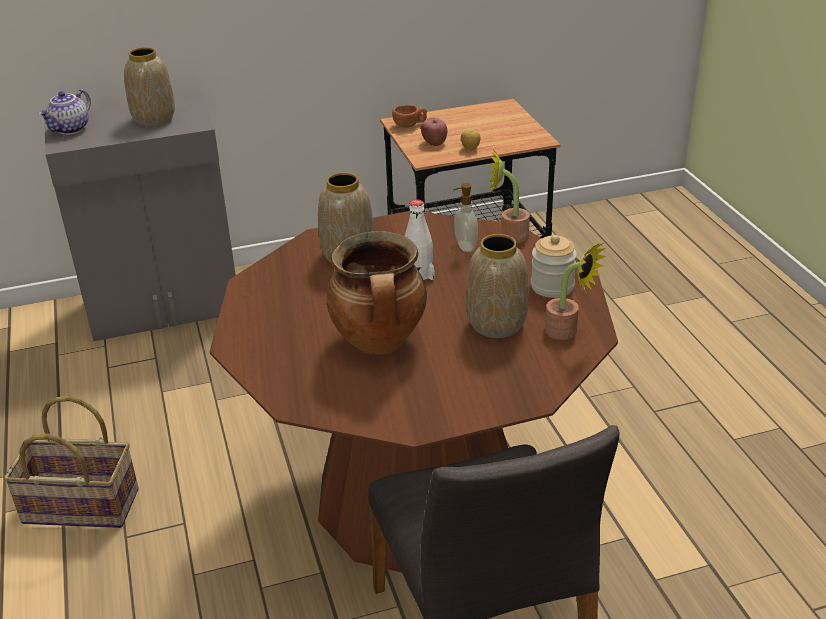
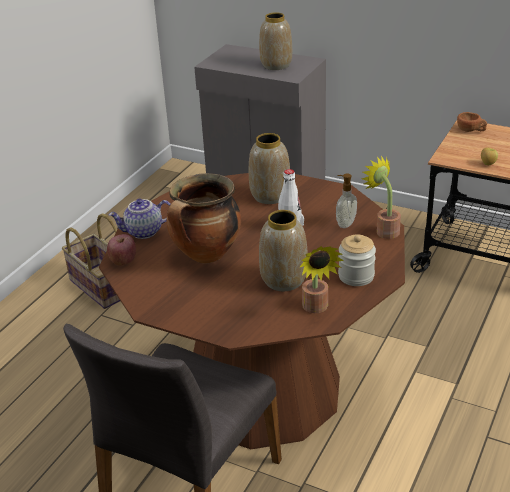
camera: 45 degrees right, 0 degrees up
(71, 129) = (227, 56): teapot -> teapot (144, 232)
(434, 143) = (468, 149): apple -> apple (123, 261)

